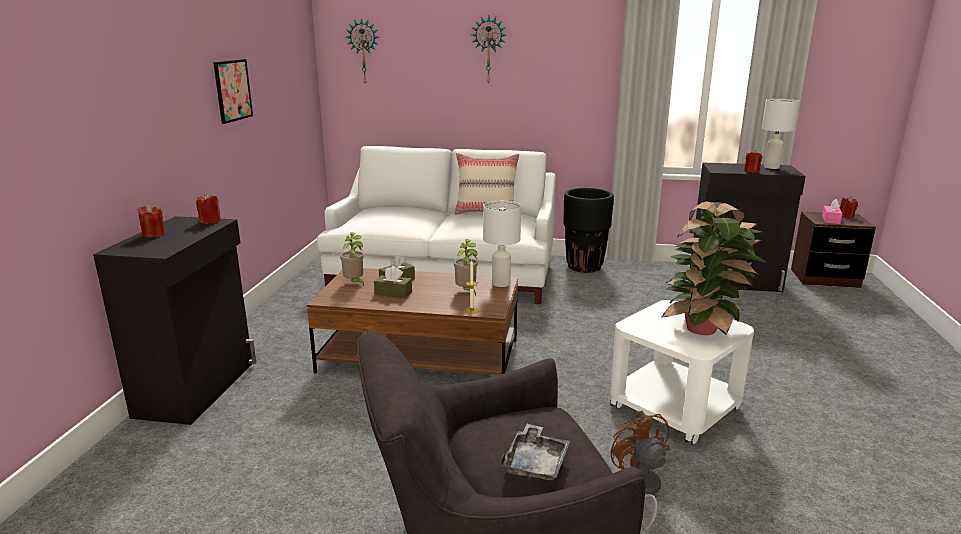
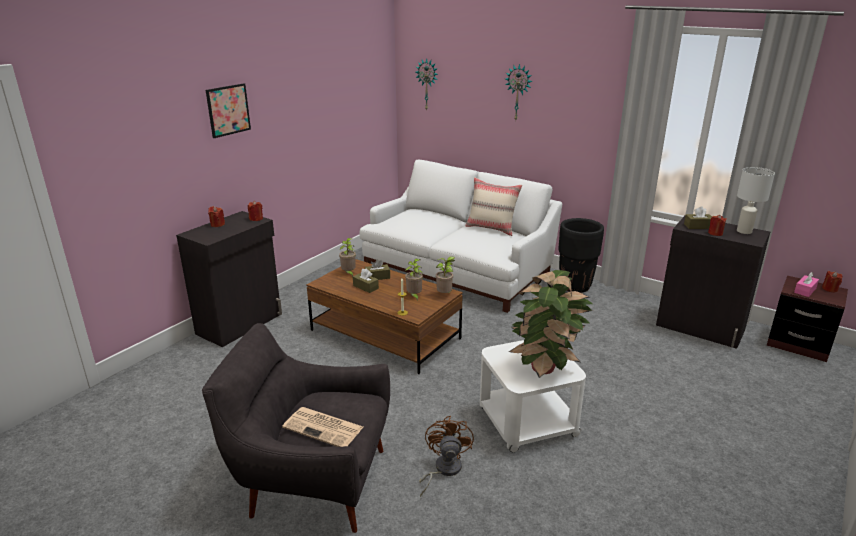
camera: 25 degrees right, 5 degrees up
(233, 90) = (303, 122): picture -> picture (228, 110)
(501, 283) = (445, 295): white table lamp -> potted plant
(536, 462) = (324, 428): grey tray -> newspaper
(728, 168) = (698, 226): none -> brown tissue box

